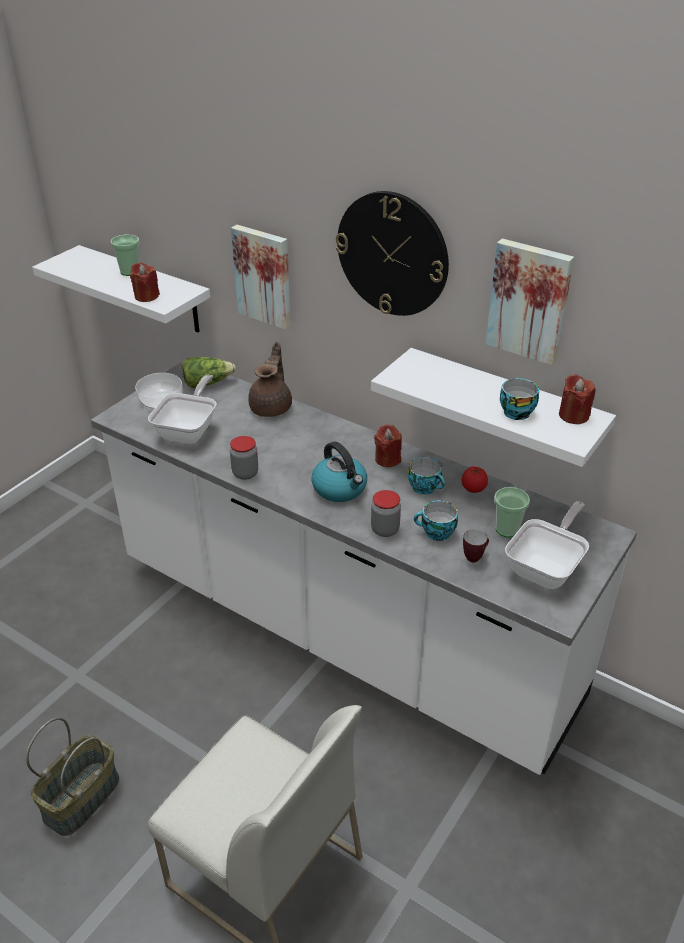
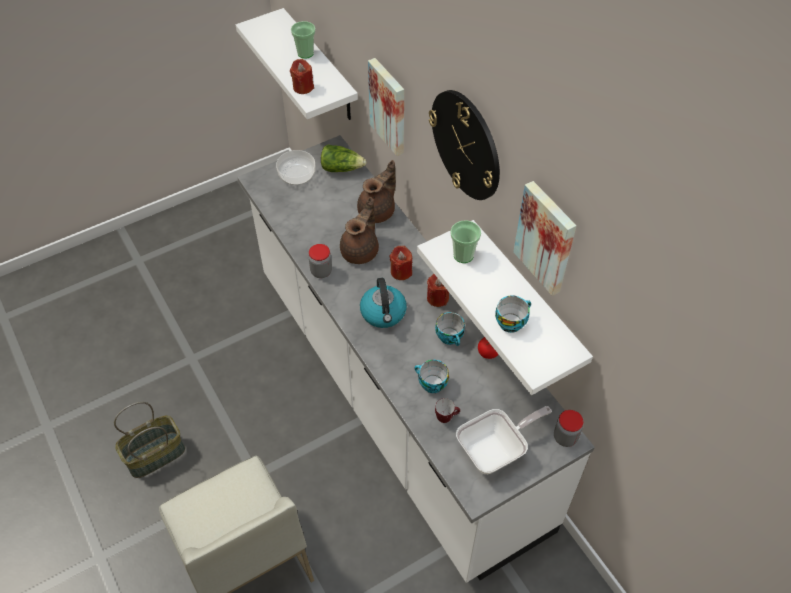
camera: 25 degrees right, 15 degrees up
(189, 430) = (303, 213): frying pan -> none
(277, 444) = (361, 251): none -> brown teapot
(385, 529) = (394, 365): jar -> jar (565, 437)
(507, 529) = (488, 403): cup -> cup (463, 255)
(573, 415) = (555, 344): red candle -> red candle (401, 272)

